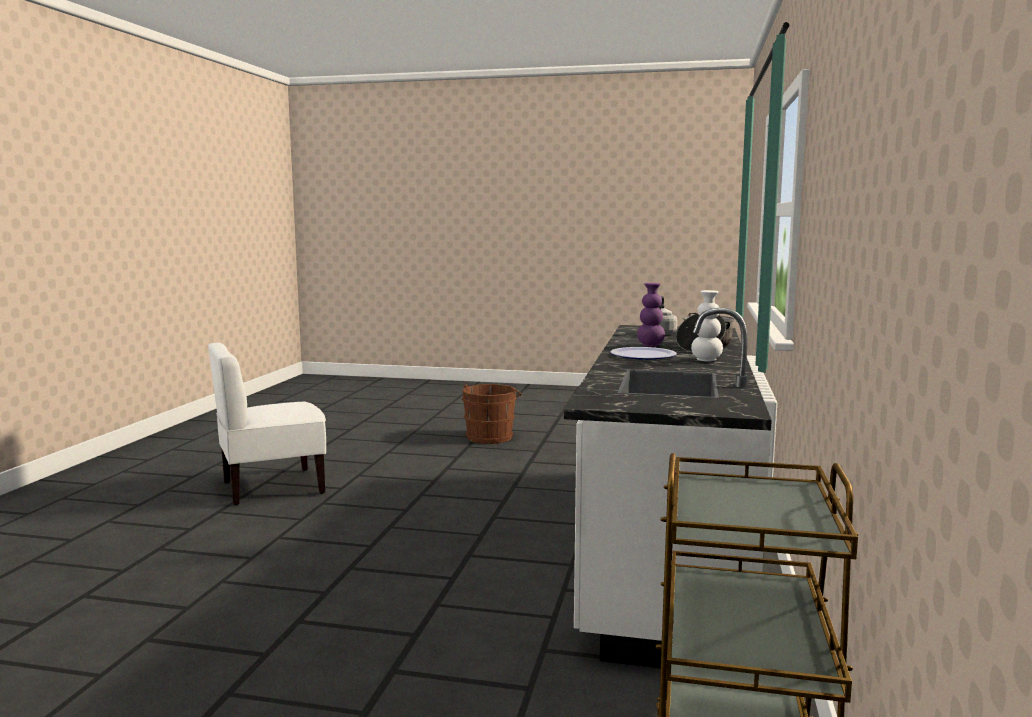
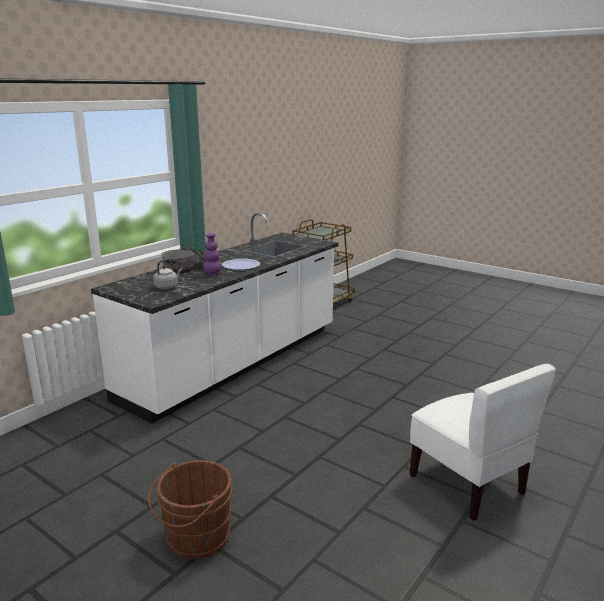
camera: 155 degrees left, 10 degrees up
(272, 487) = (468, 484): white chair -> white chair turned 60 degrees clockwise
(706, 360) = (221, 258): white vase -> none

